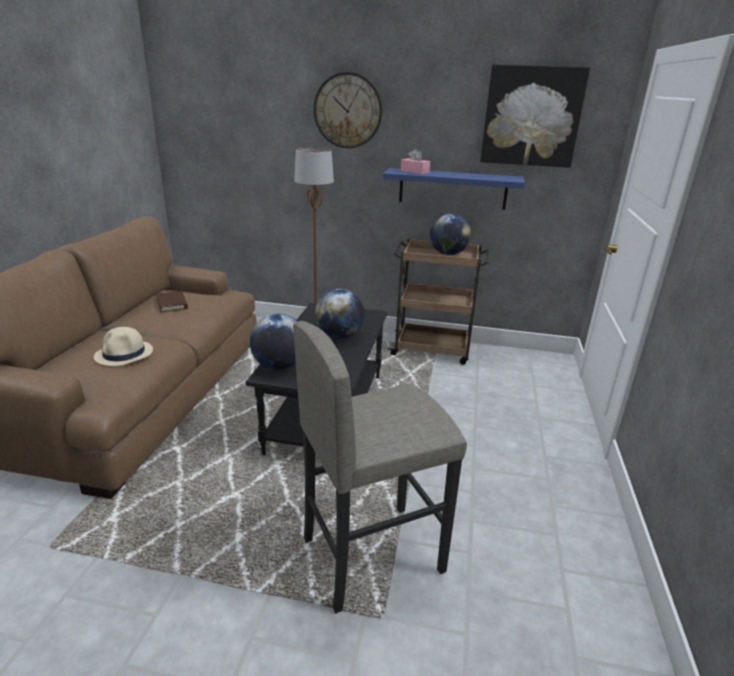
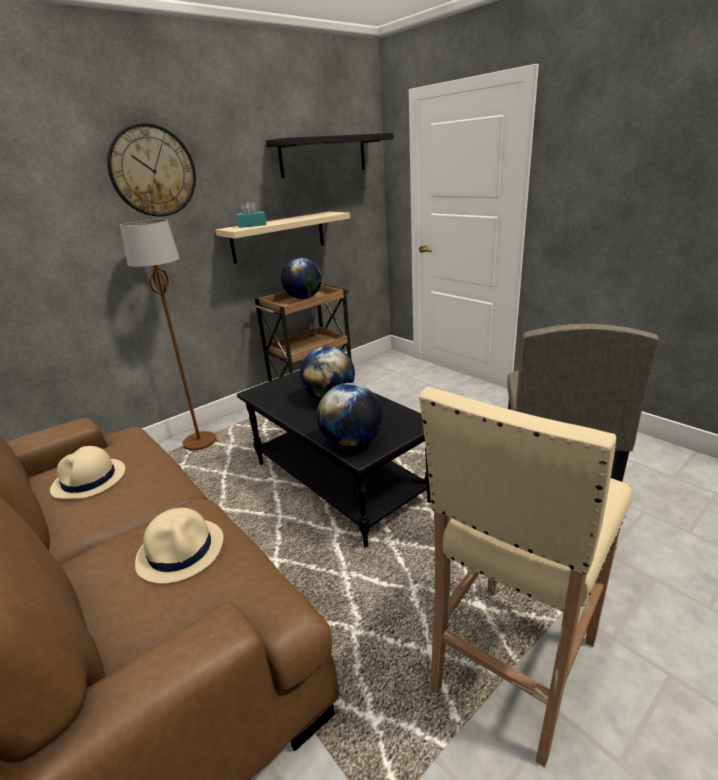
camera: 50 degrees left, 0 degrees up
(172, 304) = (89, 480): brown book -> beige hat
(186, 575) = (512, 667): none -> beige stool
(415, 172) = (252, 225): pink tissue box -> turquoise tissue box
(452, 189) = (279, 236): blue shelf -> beige shelf
(531, 116) = (323, 155): picture -> black shelf

